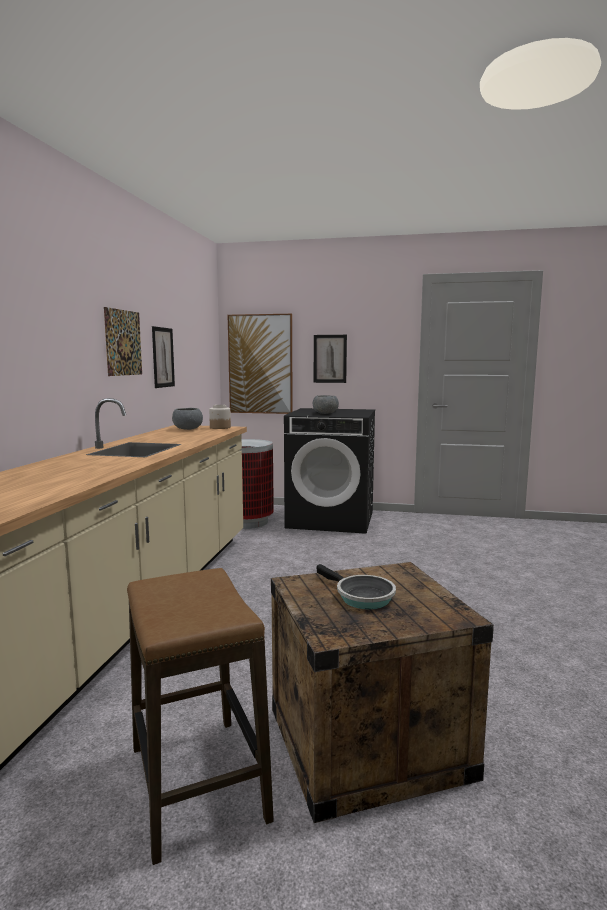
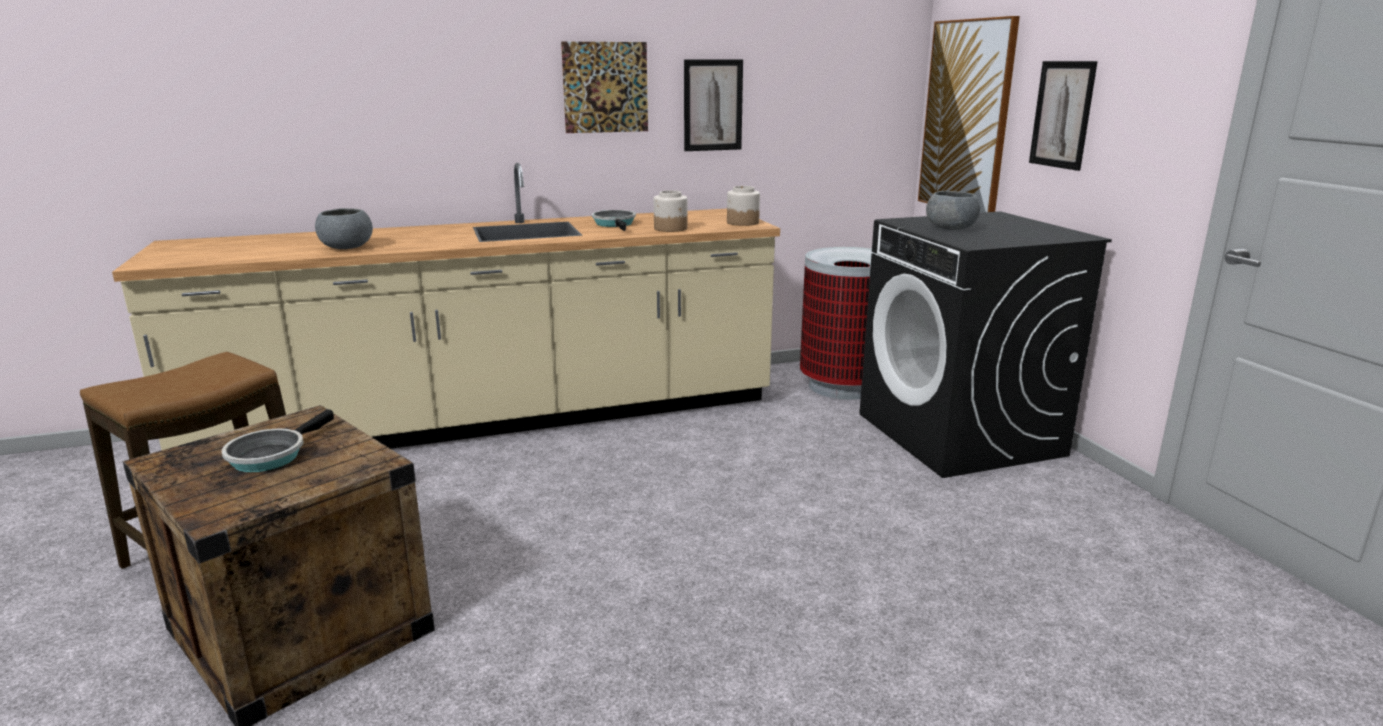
camera: 60 degrees right, 10 degrees up
(165, 438) = (615, 224): none -> frying pan
(187, 429) = (702, 217): grey bowl -> grey bowl (346, 247)
(205, 434) = (671, 228): none -> jar

